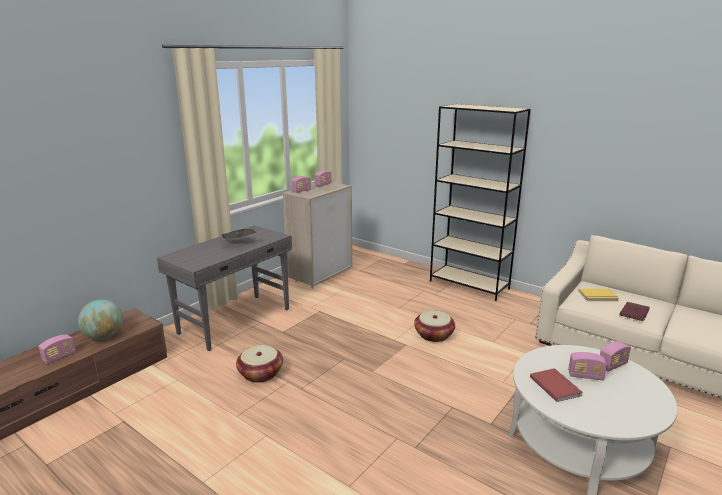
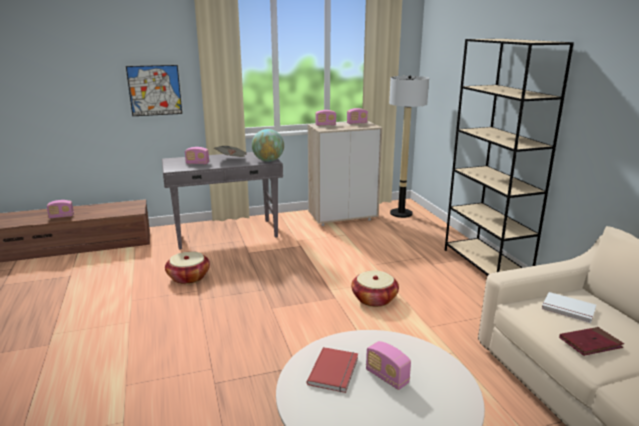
camera: 35 degrees right, 0 degrees up
(104, 336) = (101, 212): globe -> globe (268, 161)
(134, 181) = (154, 90): none -> picture
(360, 259) = (401, 213): none -> floor lamp
(598, 296) = (568, 309): yellow book -> white book
(612, 365) = (442, 382): radio -> radio (197, 163)

